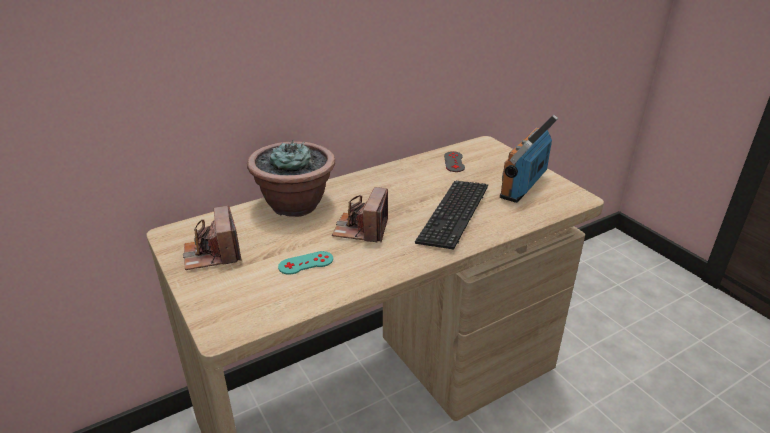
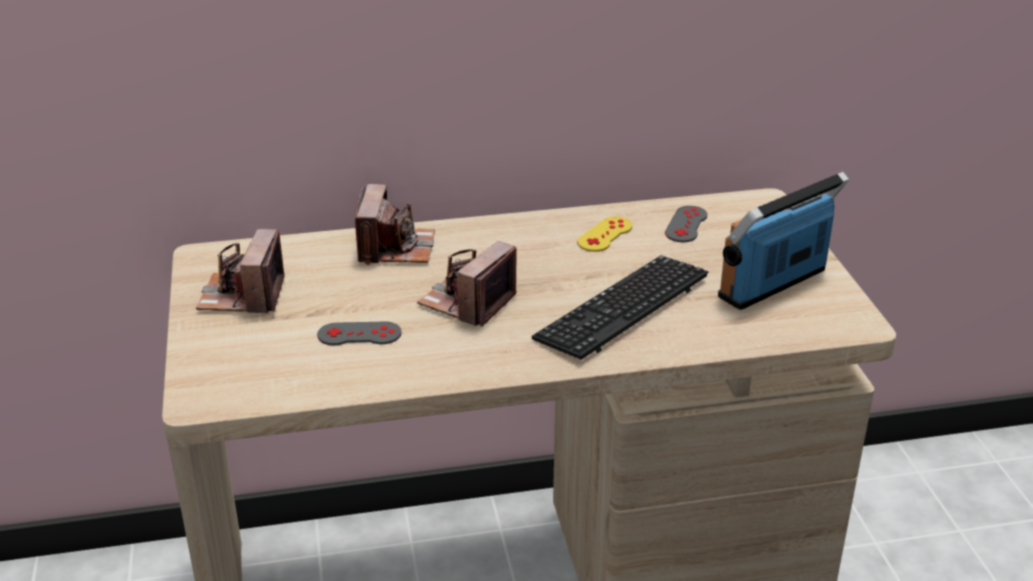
camera: 20 degrees right, 0 degrees up
(295, 205) = (395, 248): potted plant -> camera
(306, 263) = (359, 334): turquoise game controller -> grey game controller
(414, 175) = (605, 235): none -> yellow game controller

